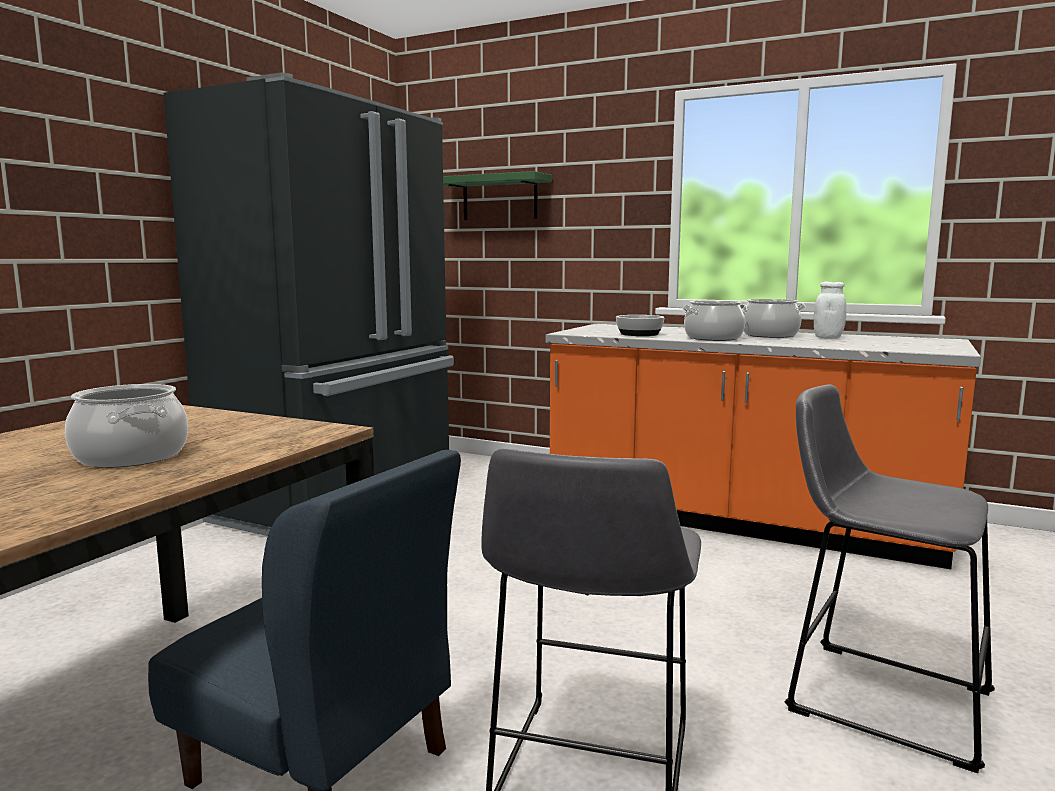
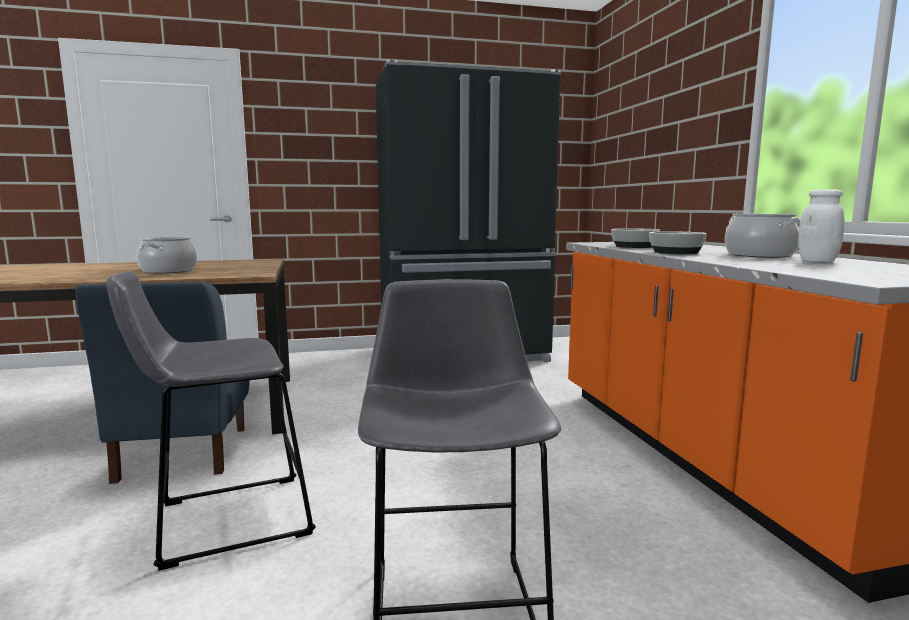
camera: 50 degrees right, 0 degrees up
(500, 198) = (639, 130): green shelf -> none
(713, 338) = (675, 252): cooking pot -> bowl

